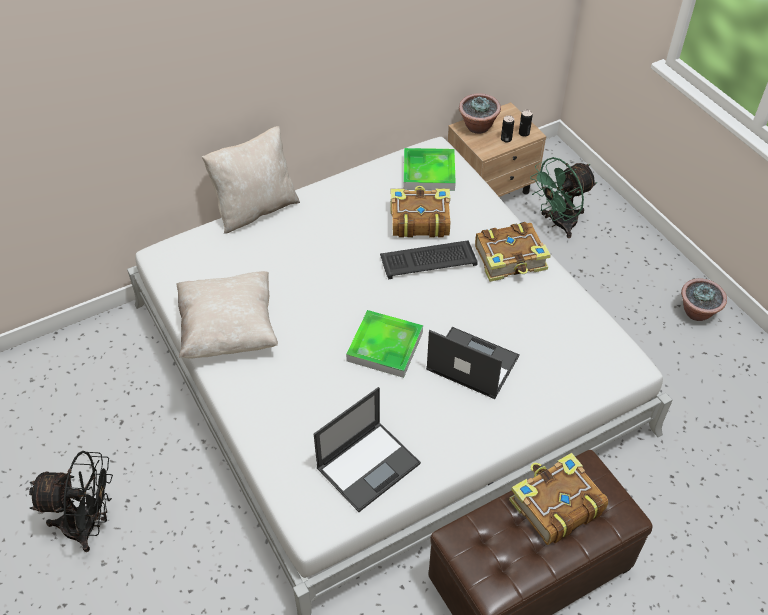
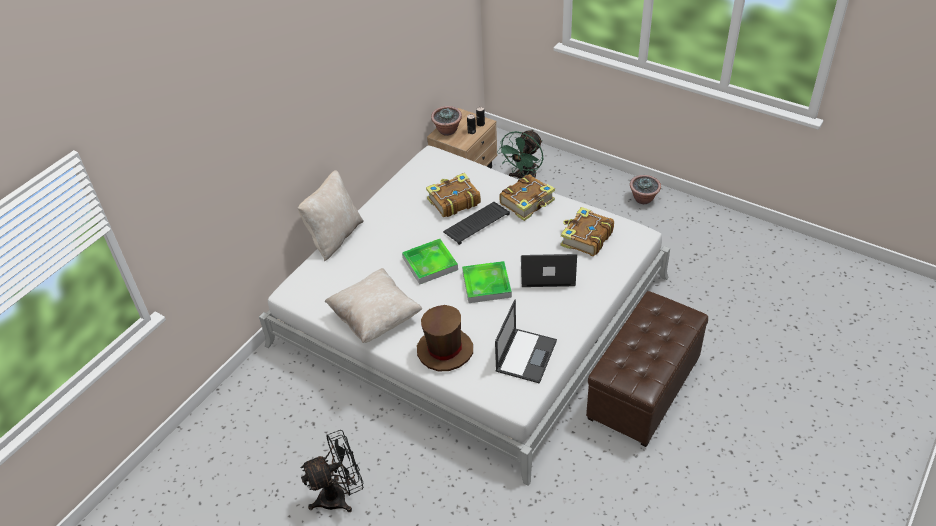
camera: 25 degrees left, 5 degrees down
(276, 410) = (445, 350): none -> brown hat
(429, 172) = (438, 170): tray -> tray (430, 264)
(555, 505) = (649, 328): book -> book (585, 238)

